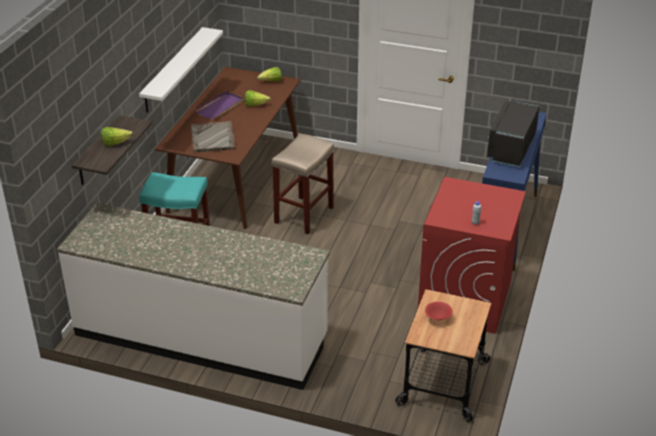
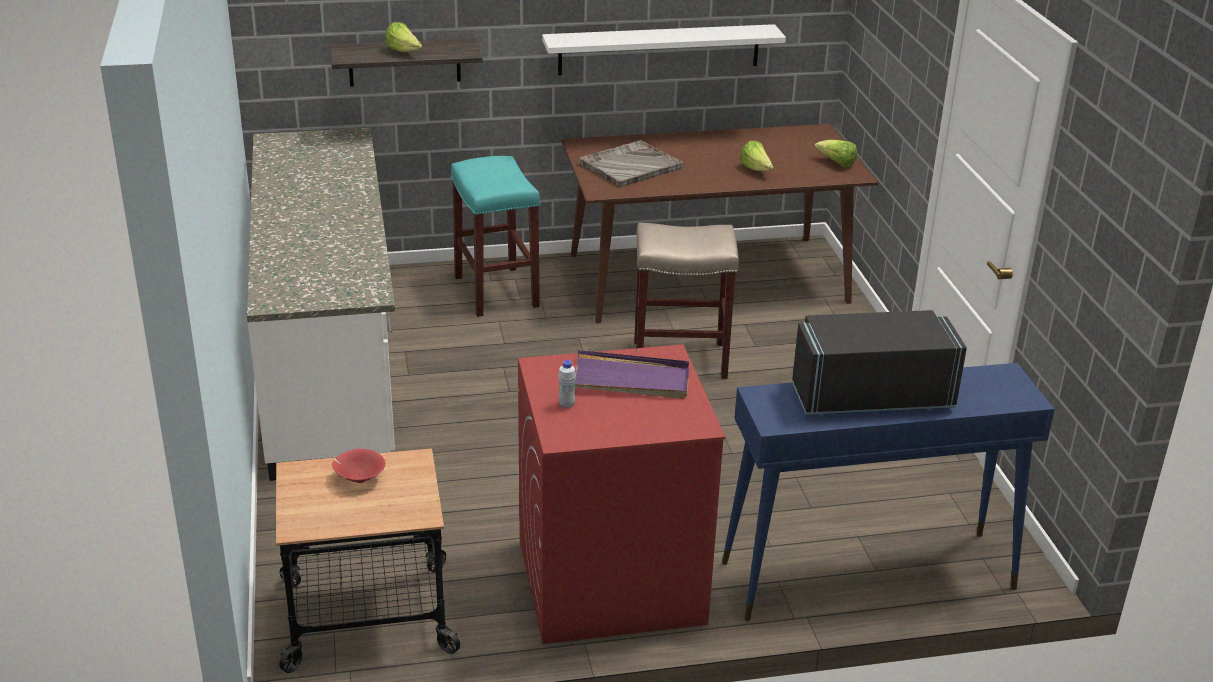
camera: 60 degrees right, 5 degrees down
(220, 107) = (717, 149): purple tray -> purple tray (631, 380)

